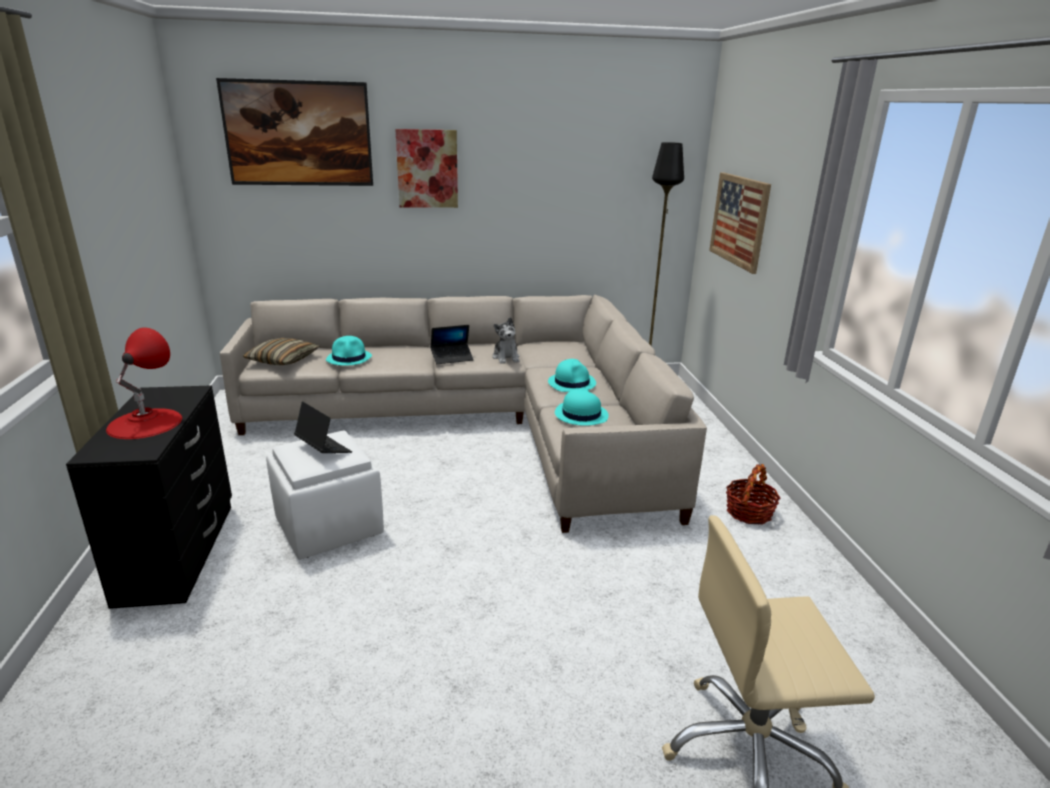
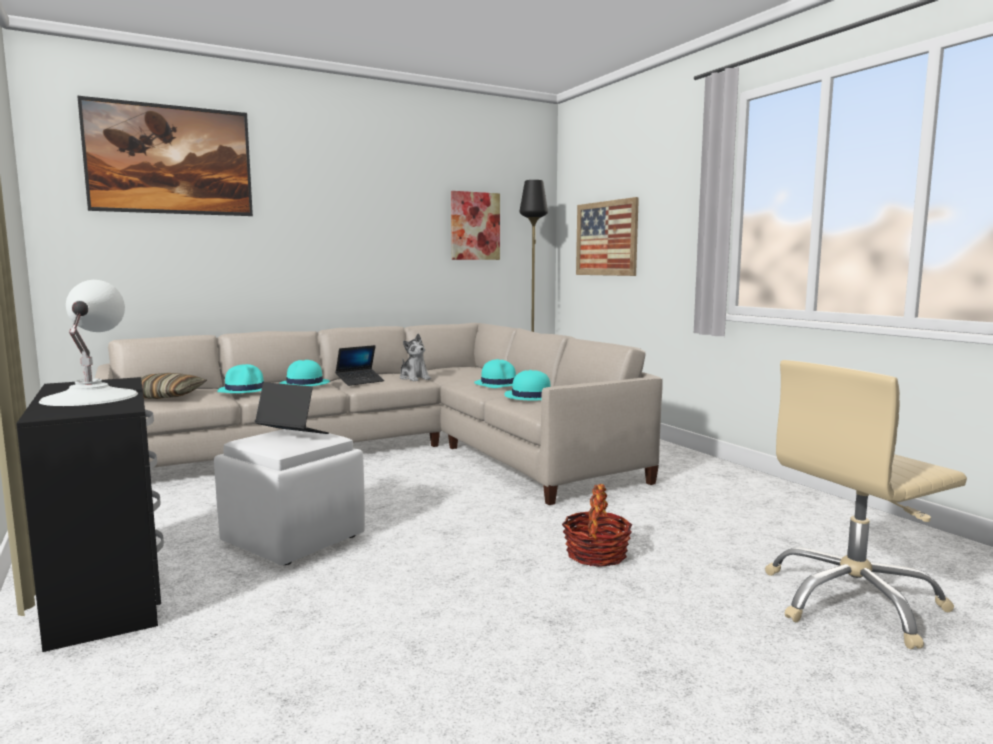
camera: 20 degrees left, 15 degrees down
(144, 423) = (89, 397): red table lamp -> white table lamp
(402, 355) = (304, 384): none -> turquoise hat
(427, 169) = (309, 201): picture -> picture (475, 226)
(749, 512) = (697, 470): basket -> basket (596, 554)

